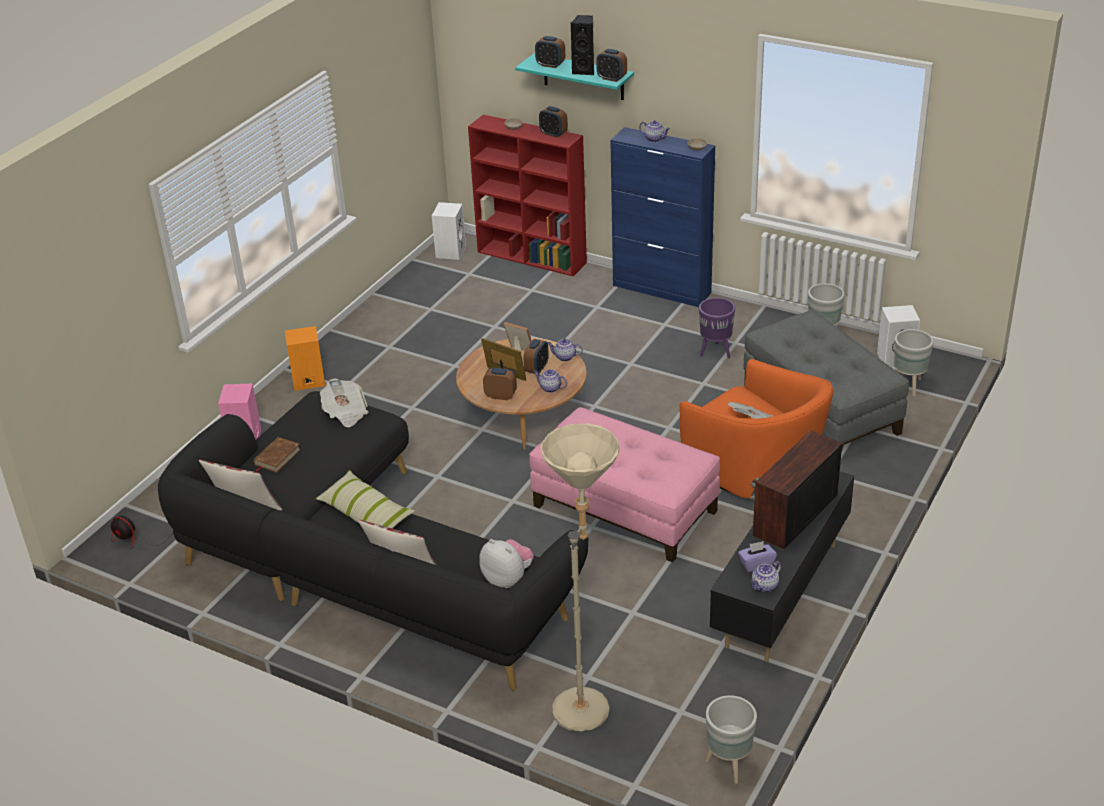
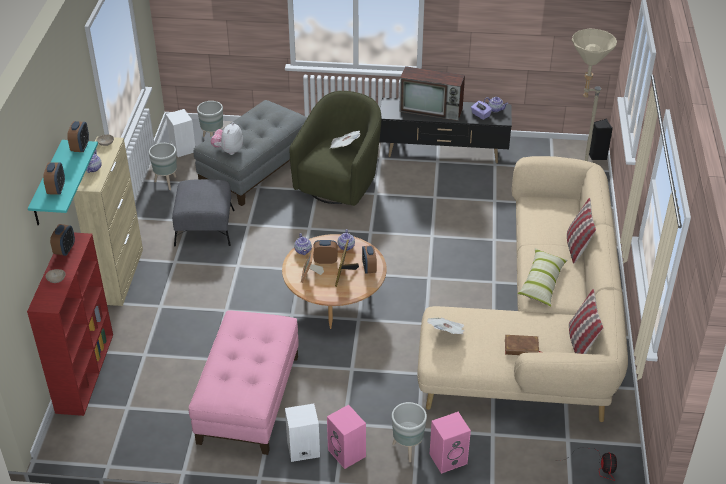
camera: 115 degrees left, 5 degrees up
(307, 381) = (348, 453): orange speaker -> pink speaker
(363, 567) = (539, 325): black sofa -> beige sofa
(450, 251) = (86, 437): white speaker -> white speaker (302, 450)
(508, 579) = (551, 203): plush toy -> plush toy (228, 150)
(585, 71) = (66, 166): black speaker -> black speaker (597, 156)
(625, 508) = (405, 226): pink ottoman -> pink ottoman (248, 398)
(662, 289) = (120, 275): blue cabinet -> beige cabinet
(716, 352) = (205, 227): purple planter -> grey ottoman
(728, 766) = (574, 146): grey planter -> grey planter (408, 449)
(755, 473) = (339, 182): orange armchair -> green armchair

